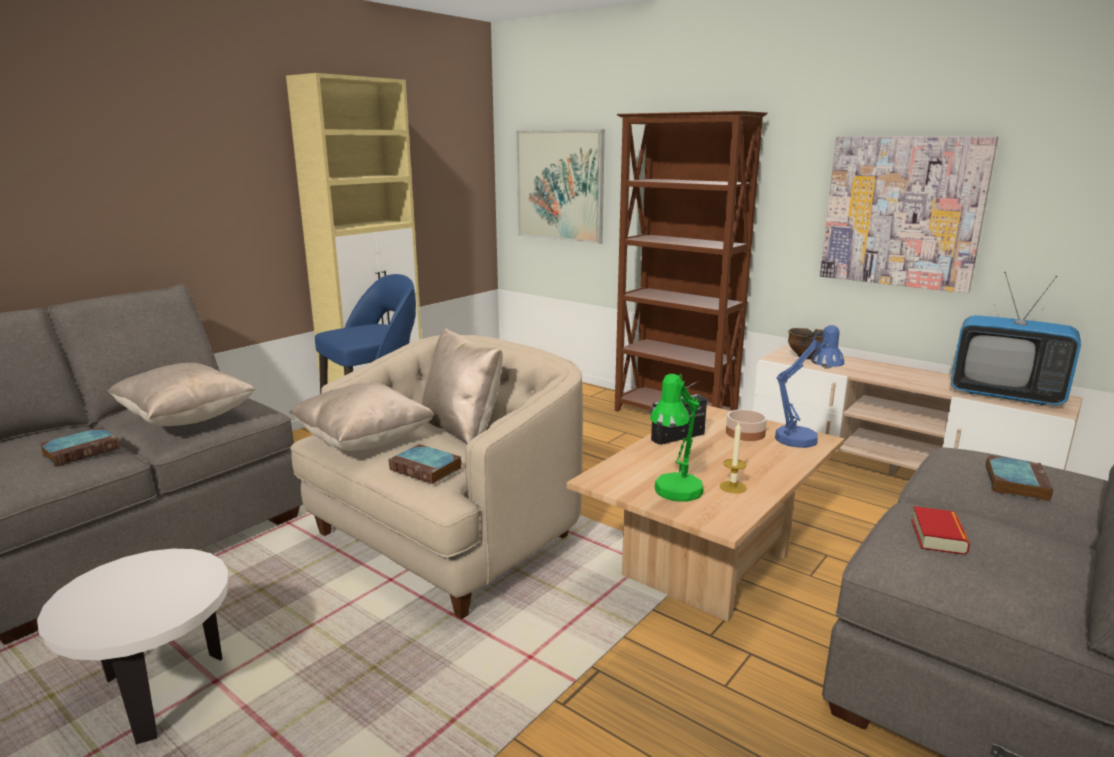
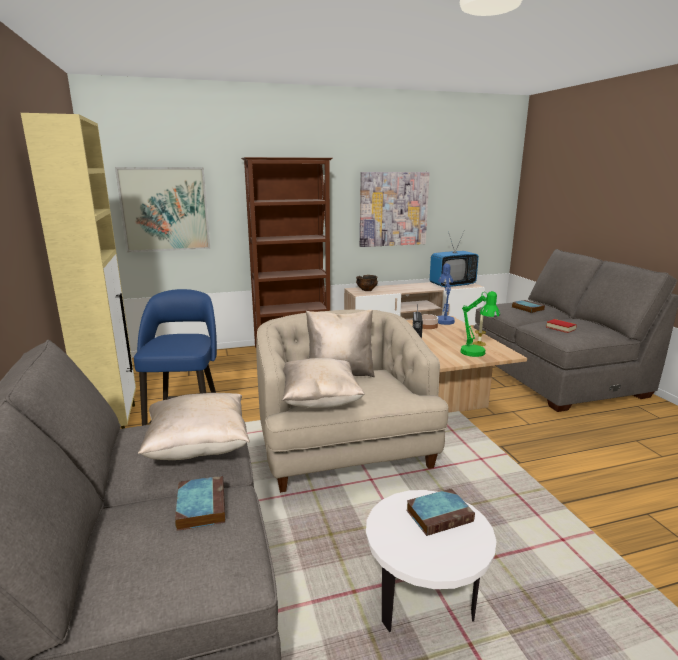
camera: 55 degrees left, 0 degrees up
(427, 469) = (390, 392): book -> book (440, 515)

